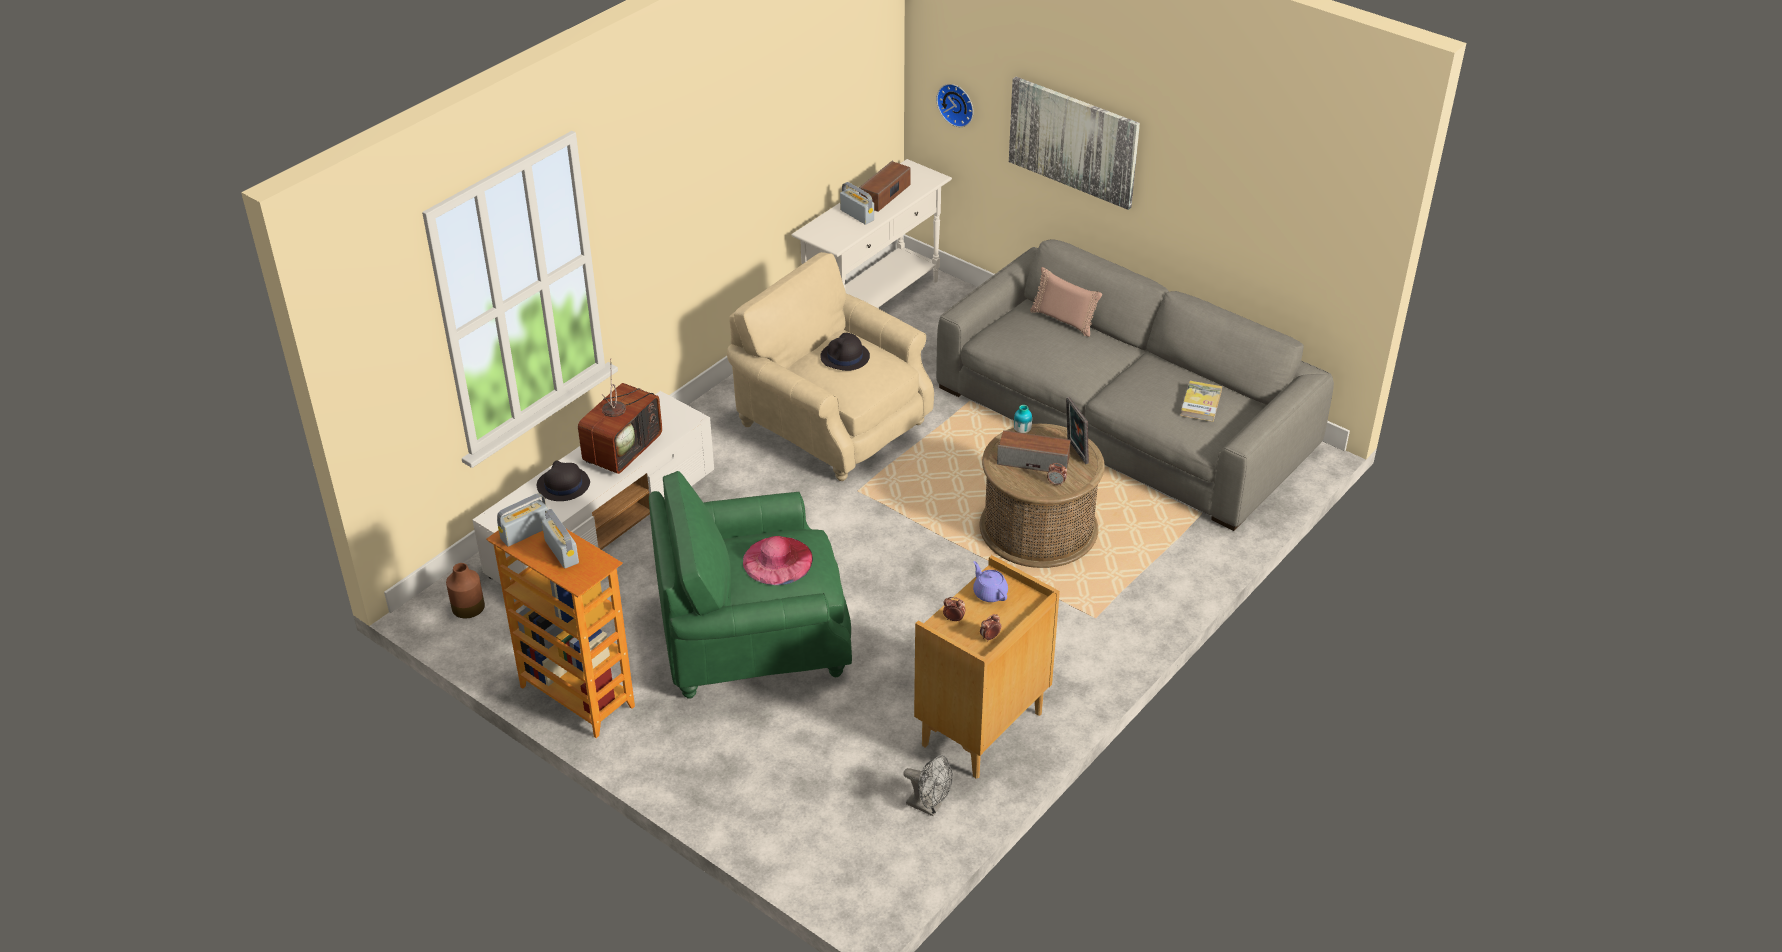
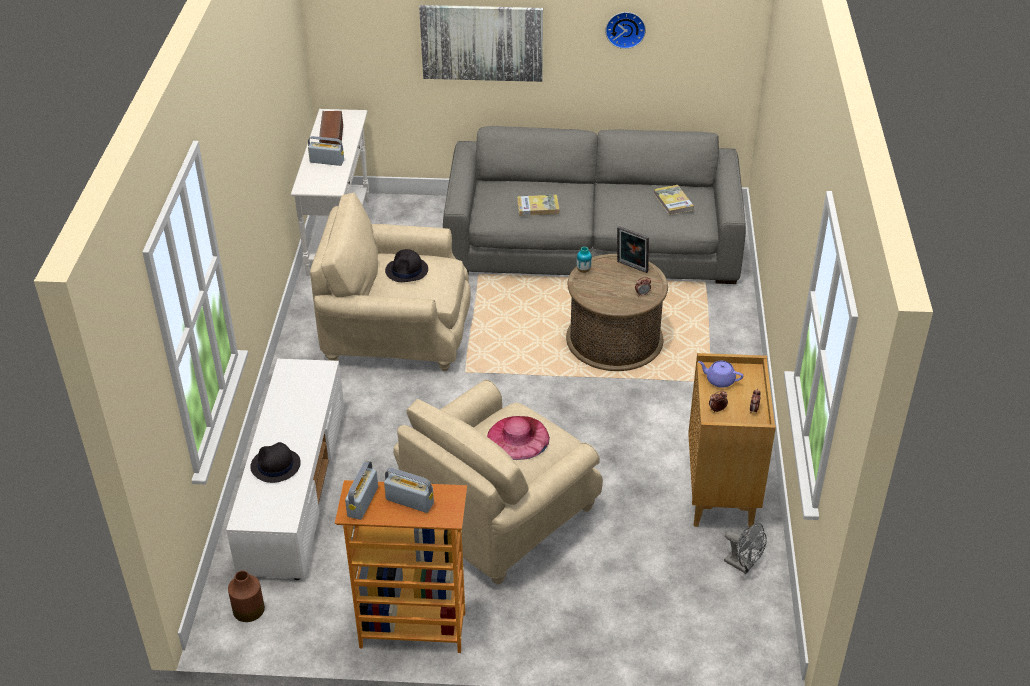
camera: 35 degrees left, 0 degrees up
(622, 448) = (294, 415): television -> none
(754, 637) = (500, 514): green armchair -> beige armchair
(929, 806) = (743, 565): grey fan -> grey fan turned 45 degrees clockwise
(957, 104) = (363, 46): wall clock -> wall clock (625, 28)
(1033, 461) = (611, 286): speaker -> none
(1049, 349) = (538, 207): none -> book
(1064, 320) = (524, 184): beige pillow -> none

